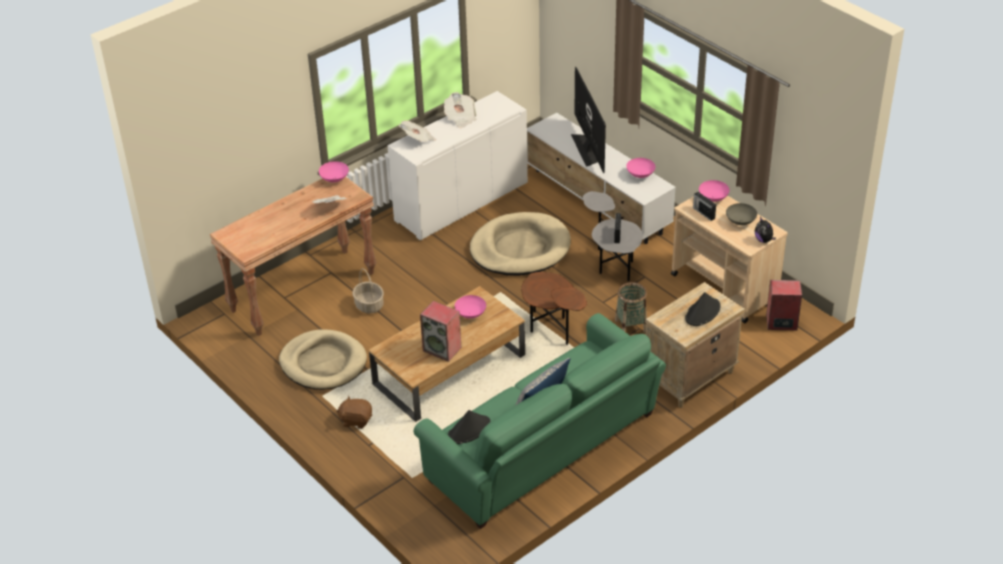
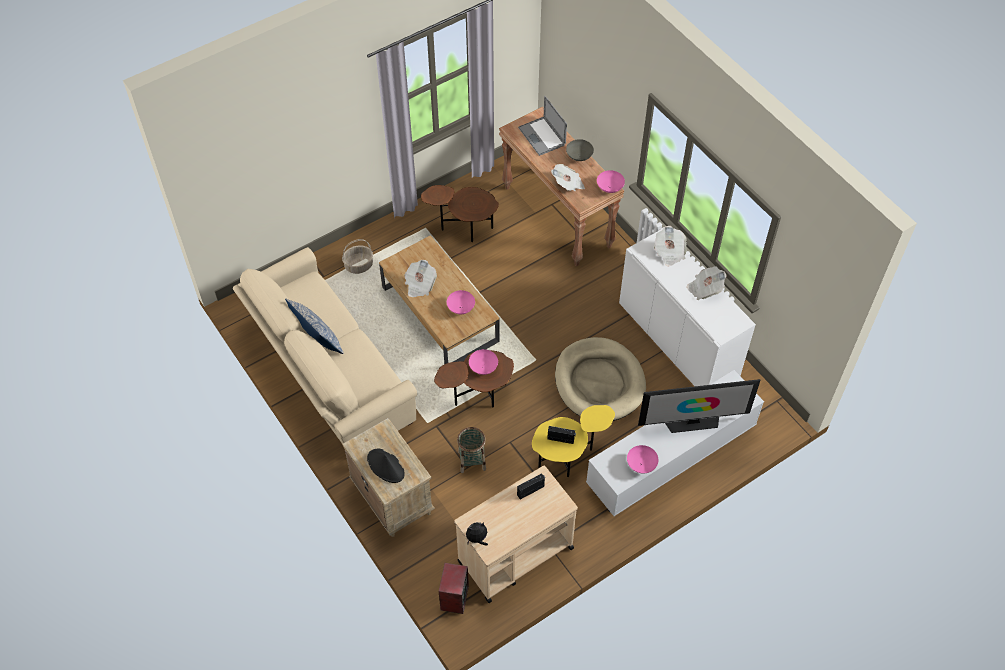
camera: 95 degrees right, 15 degrees up
(258, 230) = (542, 136): none -> laptop
(323, 363) = (464, 229): beige dog bed -> brown side table
(356, 420) = (393, 248): brown plush toy -> none
(369, 305) = (532, 261): basket -> basket (359, 265)
(442, 349) = (420, 285): speaker -> newspaper
(469, 430) = (312, 292): black hat -> none
(545, 451) = (328, 374): green sofa -> beige sofa
(611, 263) = (568, 457): grey side table -> yellow side table
(713, 198) = (554, 505): pink bowl -> pink bowl (483, 368)
(741, 222) = (511, 523): grey bowl -> grey bowl (579, 156)

